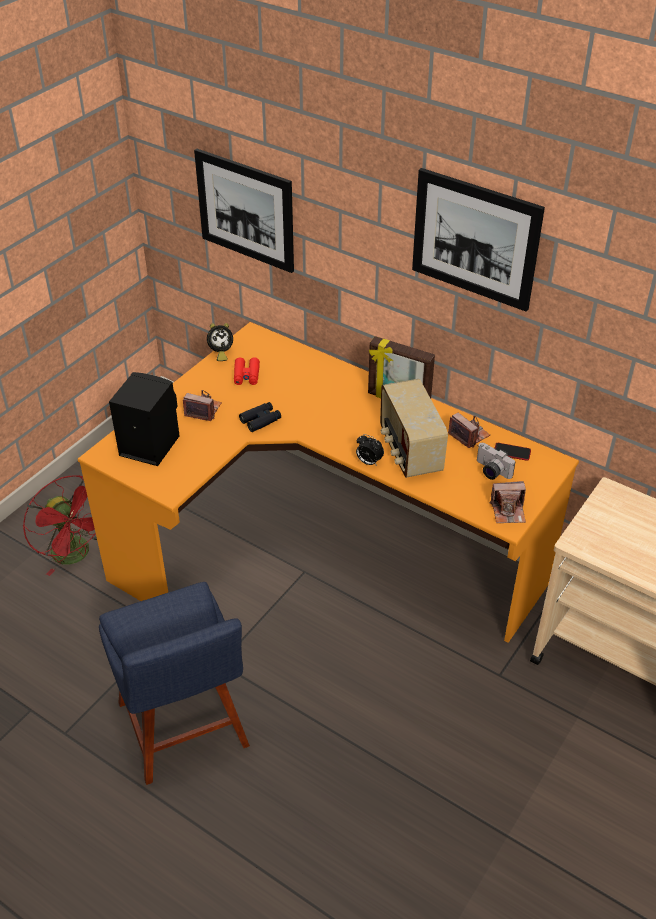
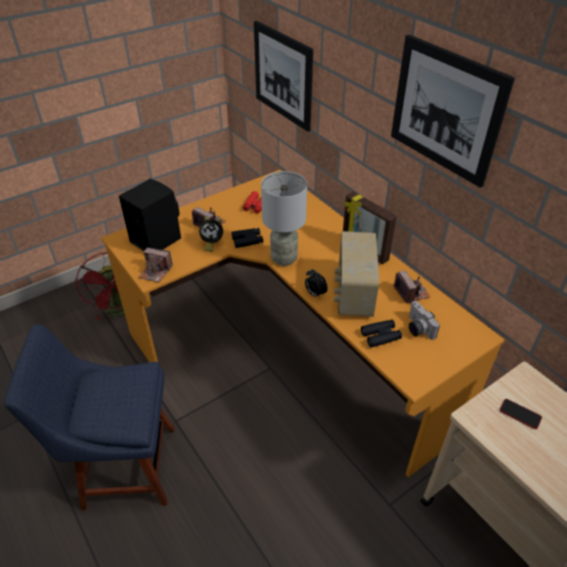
camera: 20 degrees right, 0 degrees up
(185, 730) = (124, 467): blue chair -> blue chair turned 90 degrees clockwise
(220, 353) = (245, 186): alarm clock -> alarm clock (211, 243)
(314, 431) = (284, 258): none -> grey table lamp
(458, 488) = (381, 336): none -> black binoculars
(508, 511) = (418, 369): camera -> camera (156, 272)
(512, 452) = (444, 316): phone -> phone (520, 414)

